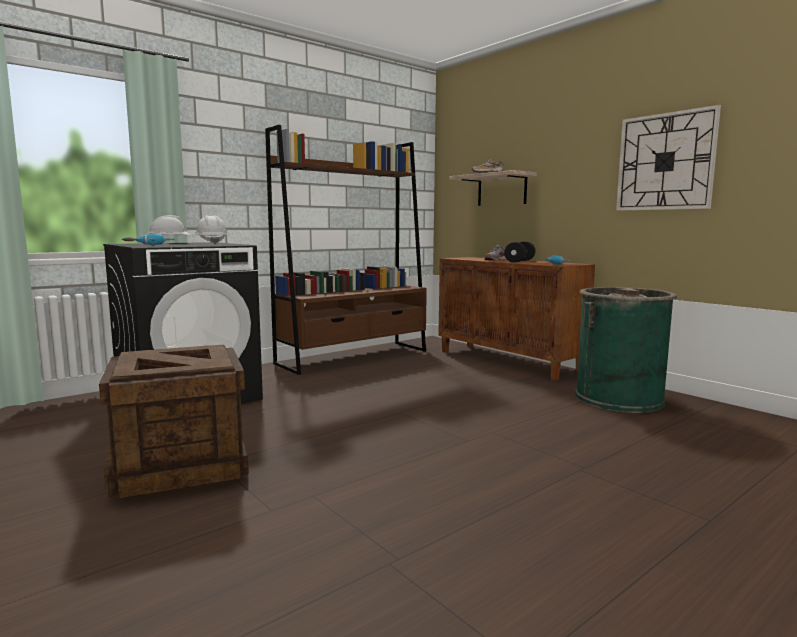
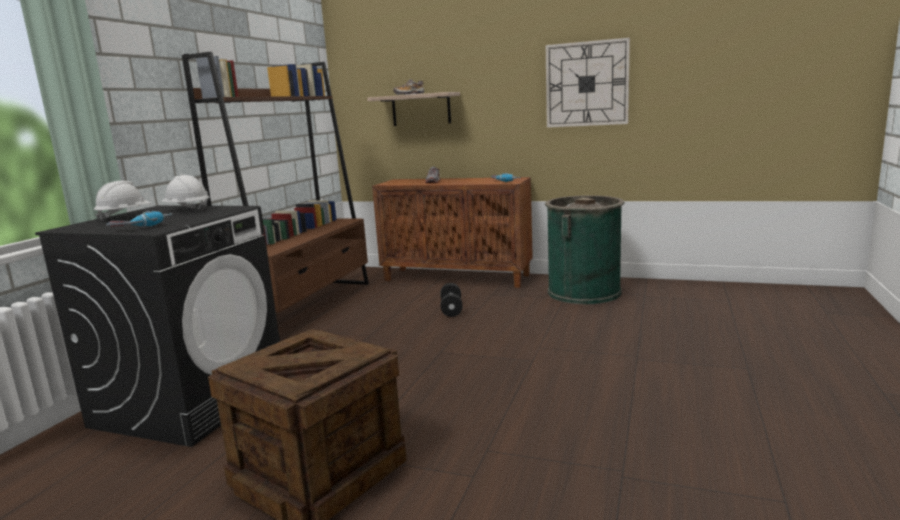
camera: 30 degrees left, 5 degrees up
(519, 261) = (461, 181): black dumbbell -> black dumbbell (451, 309)

